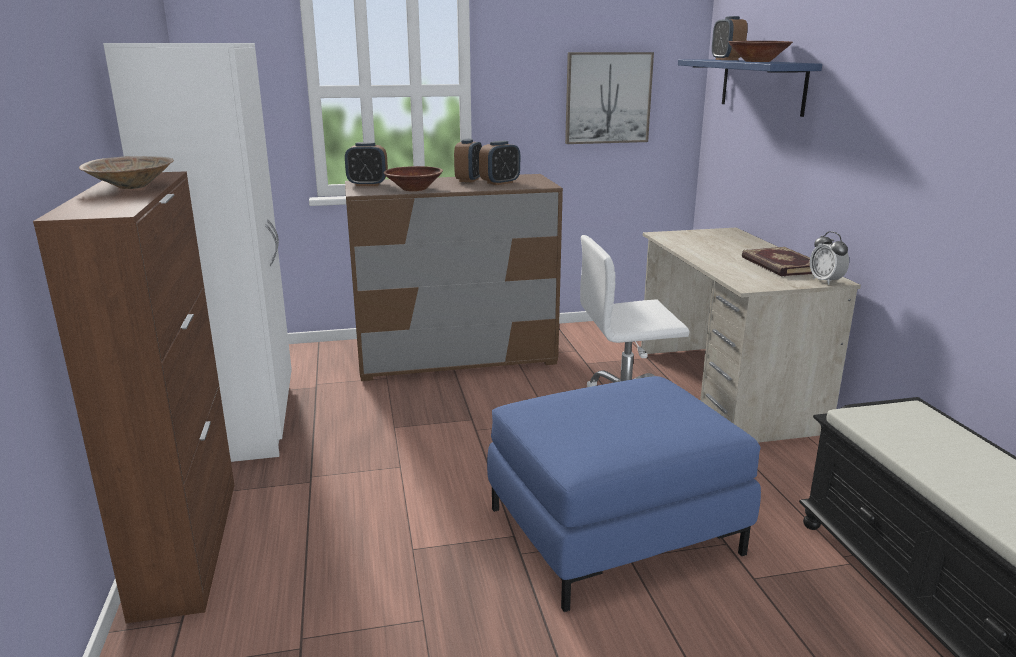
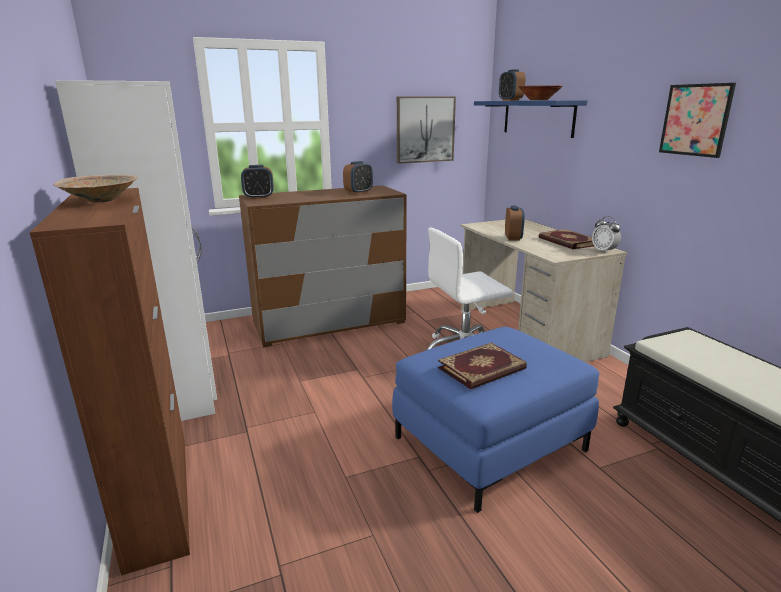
camera: 10 degrees left, 0 degrees up
(414, 189) = (297, 199): brown bowl -> none
(469, 180) = (334, 191): alarm clock -> alarm clock (513, 238)
(594, 427) = (482, 369): none -> book
(950, 99) = (695, 120): none -> picture

